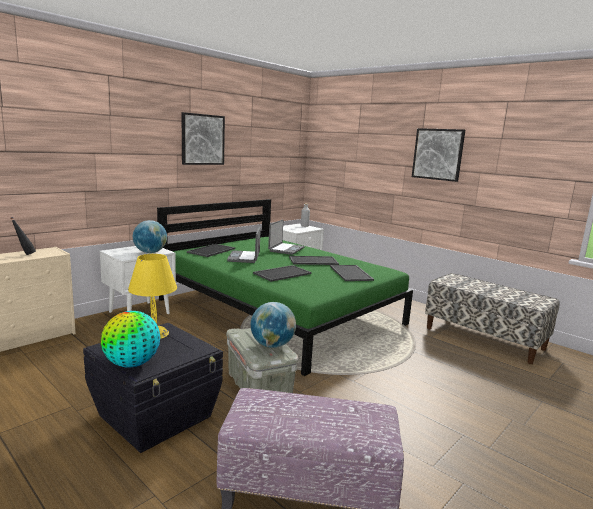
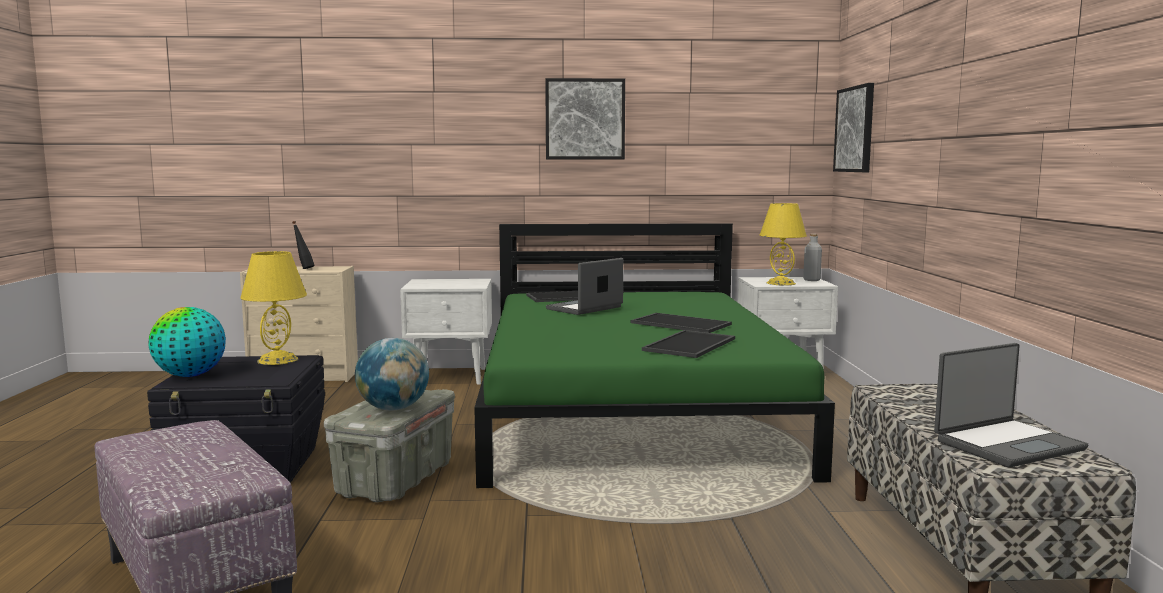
camera: 45 degrees right, 5 degrees down
(150, 252) = (457, 285): globe -> none
(282, 273) = (576, 329): tray -> none
(285, 249) = (681, 306): laptop -> laptop (1006, 444)
(300, 229) = (781, 283): none -> yellow table lamp
(438, 154) = (980, 101): picture -> picture (855, 129)

